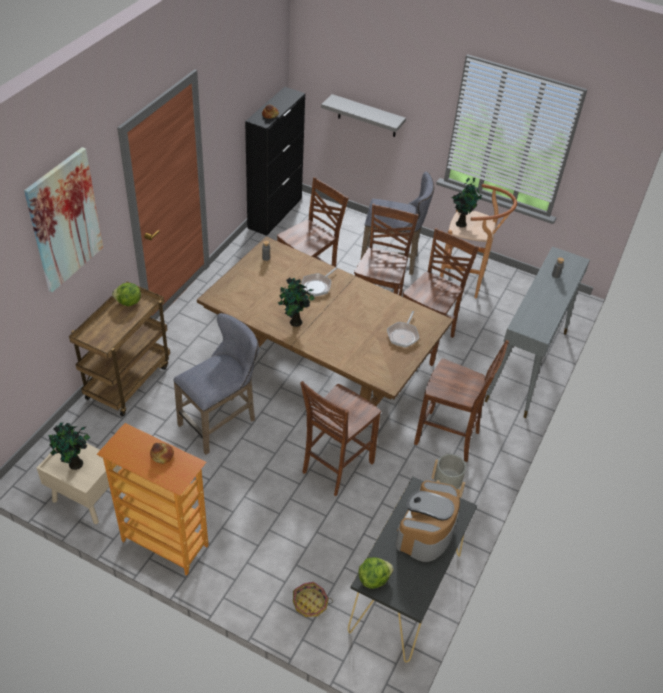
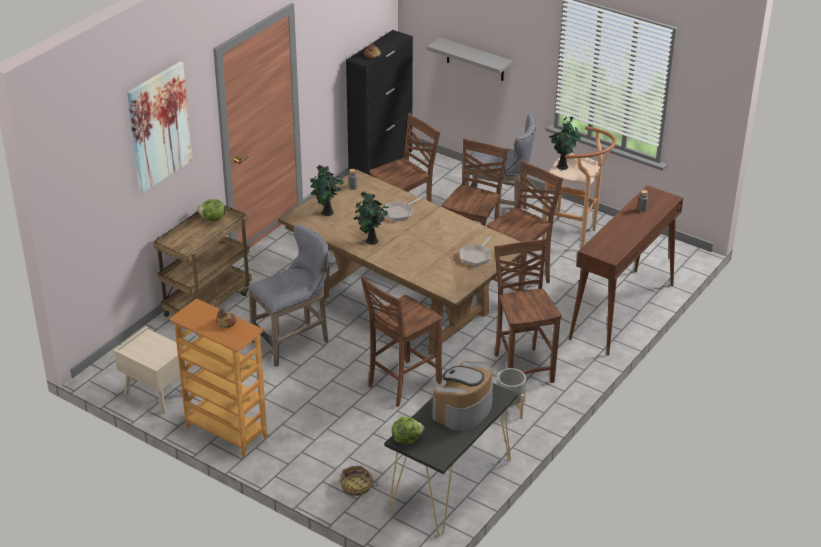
camera: 10 degrees right, 10 degrees down
(75, 465) = (149, 351): potted plant -> potted plant (327, 213)
(448, 438) = (522, 367): brown chair -> brown chair turned 135 degrees counterclockwise
(526, 366) = (621, 312): grey console table -> brown console table

